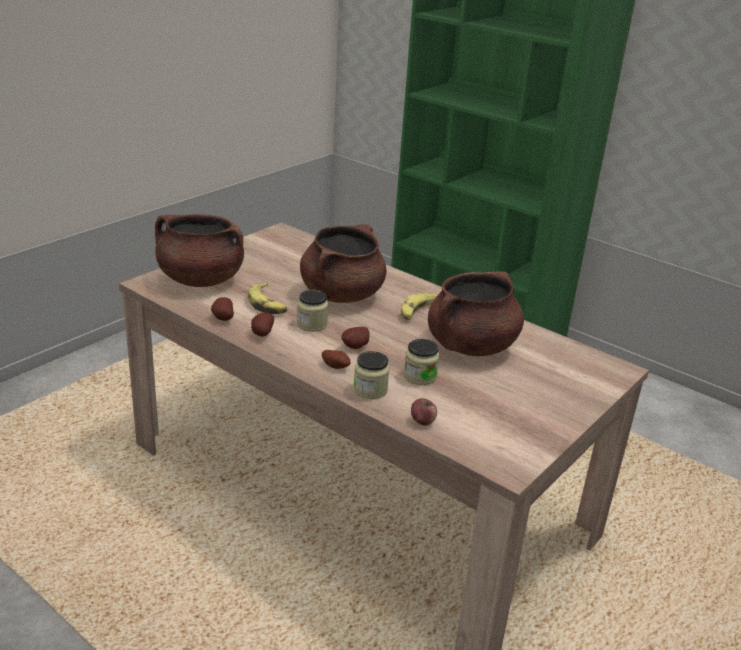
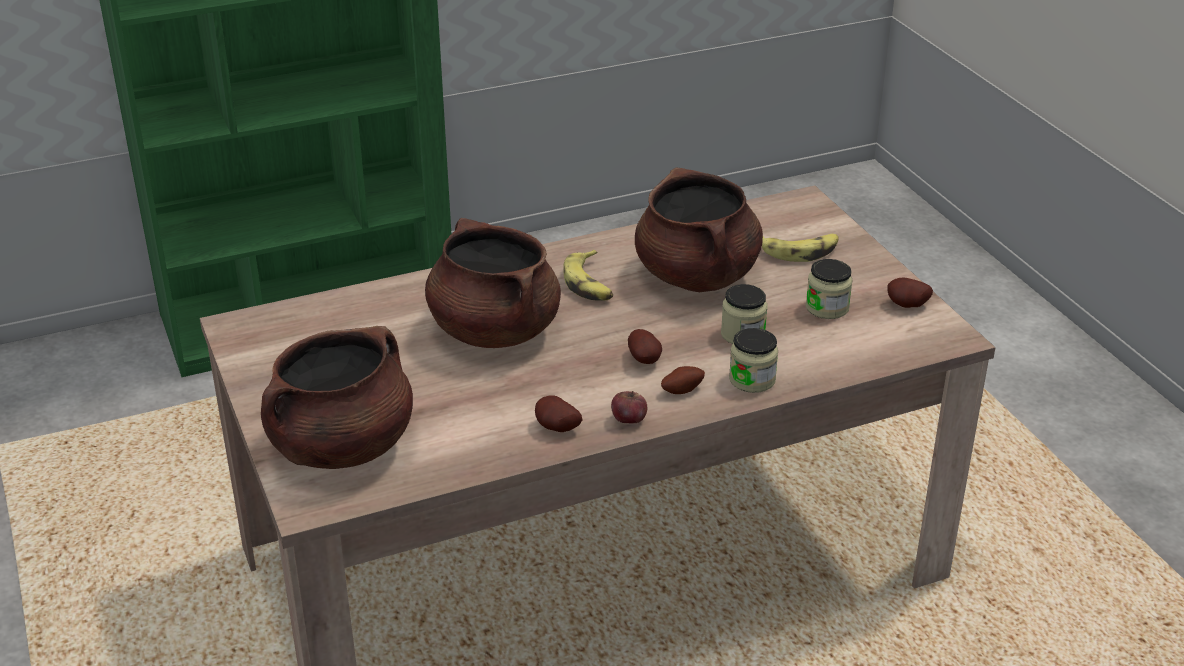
camera: 60 degrees left, 5 degrees up
(222, 318) = (486, 454): potato -> potato (907, 306)
(267, 304) = (474, 402): banana -> banana (799, 251)
(312, 324) = (560, 379): jar -> jar (827, 308)
(423, 421) = (838, 363): apple -> apple (629, 419)

